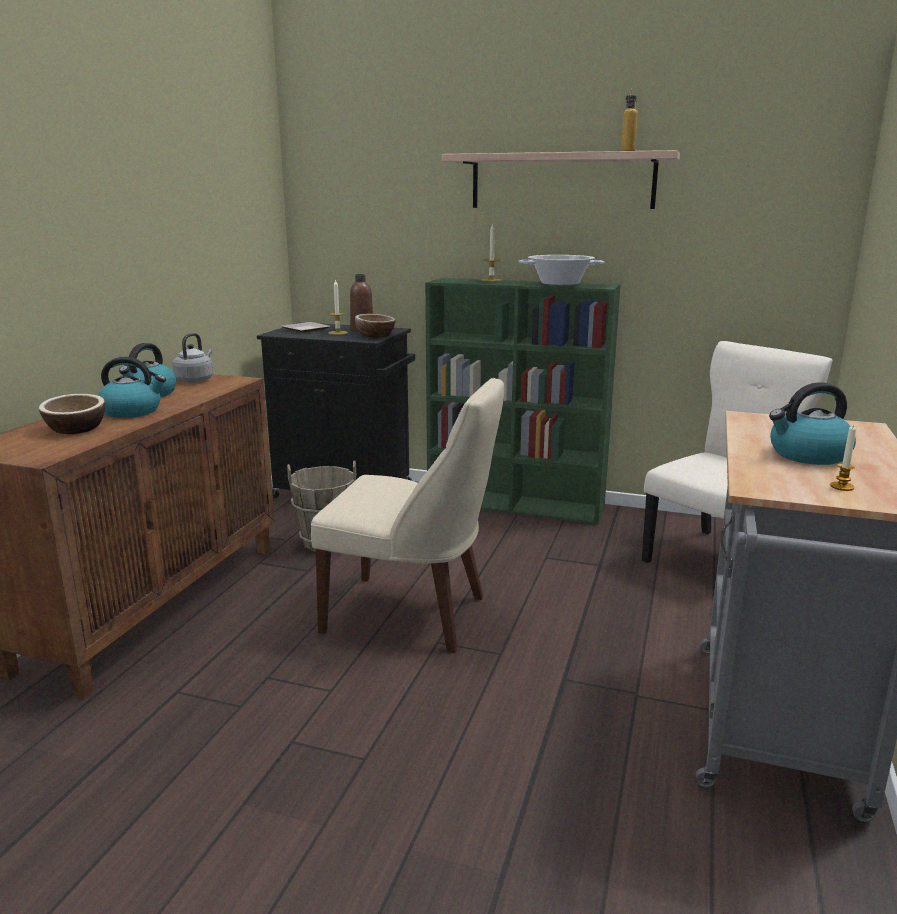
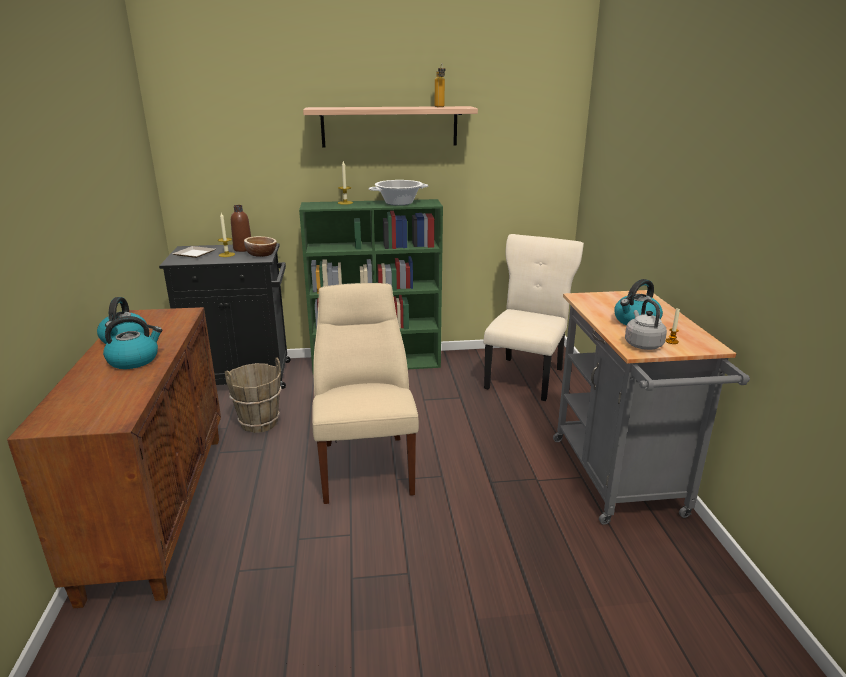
camera: 25 degrees left, 5 degrees up
(76, 429) = (107, 387): bowl -> none
(195, 380) = (147, 318): grey kettle -> grey kettle (642, 344)
(412, 615) = (366, 464): beige chair -> beige chair turned 90 degrees counterclockwise

